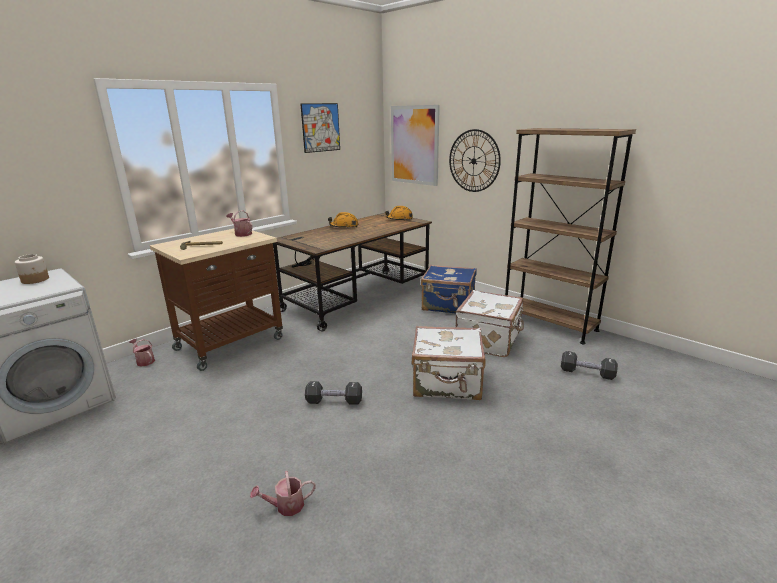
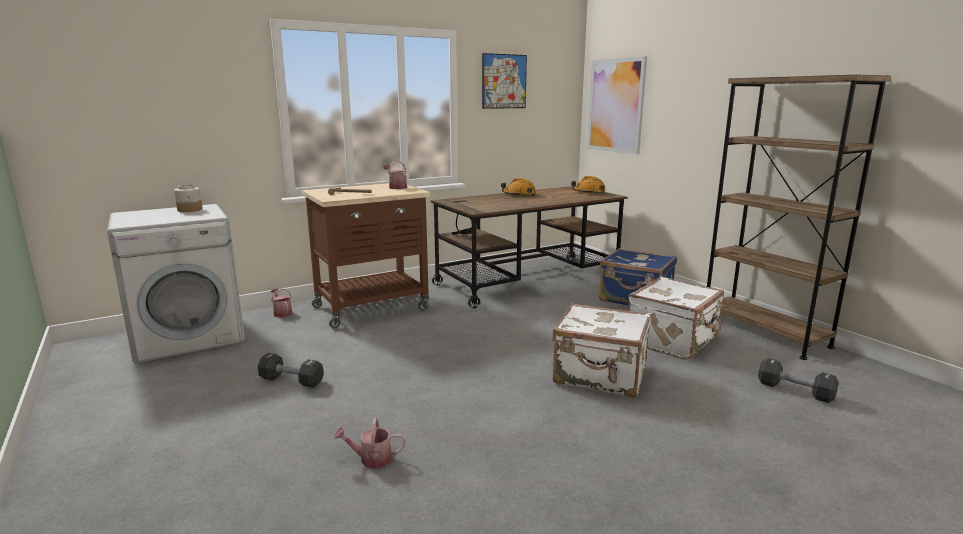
camera: 15 degrees right, 5 degrees down
(334, 401) = (460, 374): black dumbbell -> black dumbbell (291, 381)
(474, 161) = (683, 123): wall clock -> none

